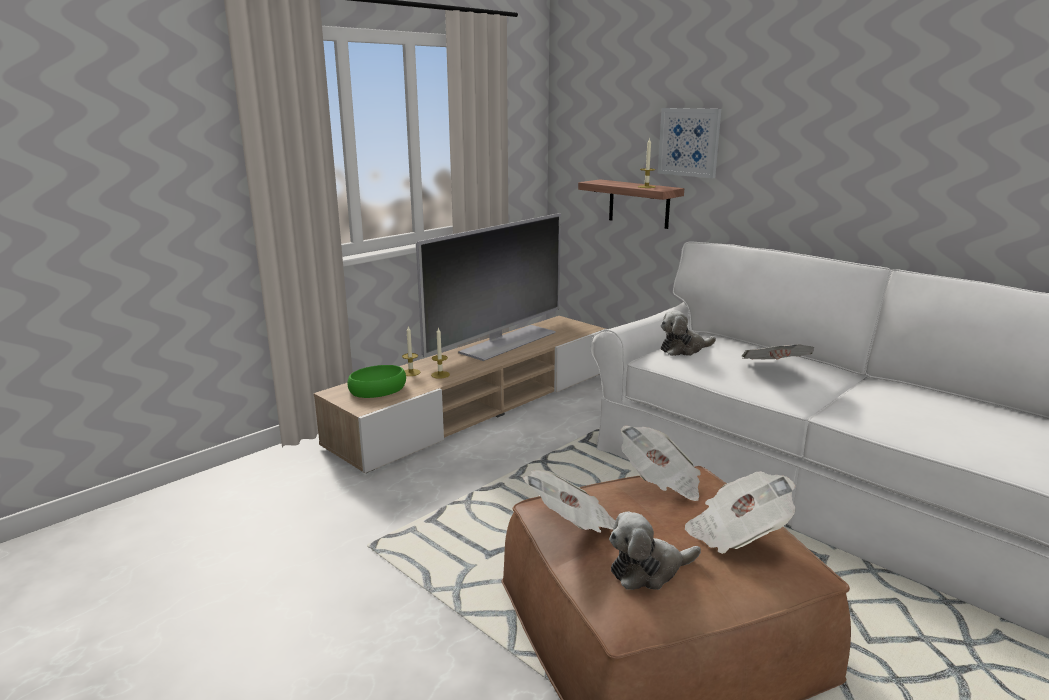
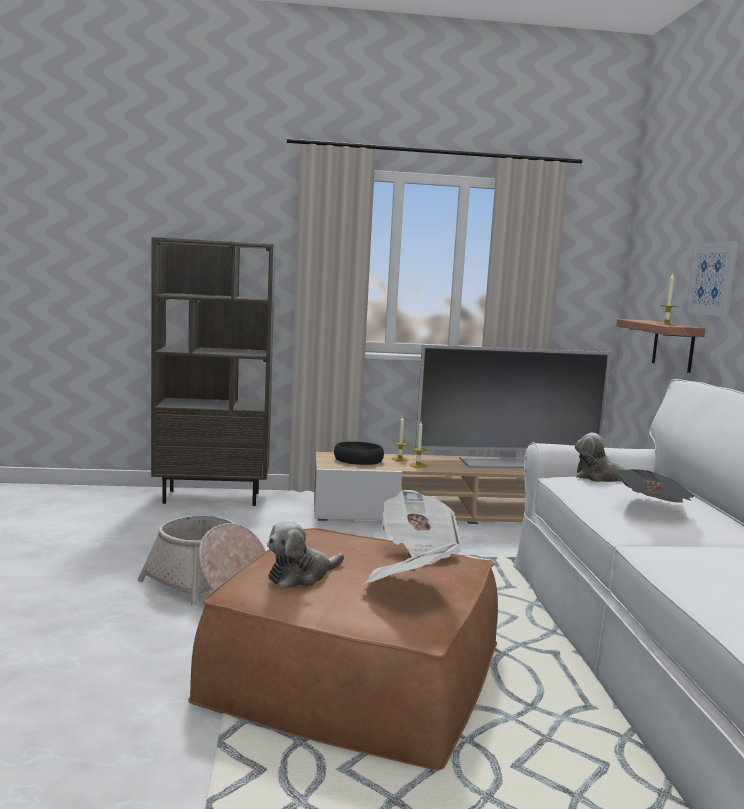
camera: 40 degrees right, 10 degrees down
(200, 494) = (213, 497): none -> brown bookcase
(377, 389) = (358, 460): green bowl -> black bowl
(391, 615) = (208, 585): none -> basket
(573, 524) = (306, 541): newspaper -> none
(648, 570) = (301, 576): plush toy -> plush toy turned 60 degrees counterclockwise

